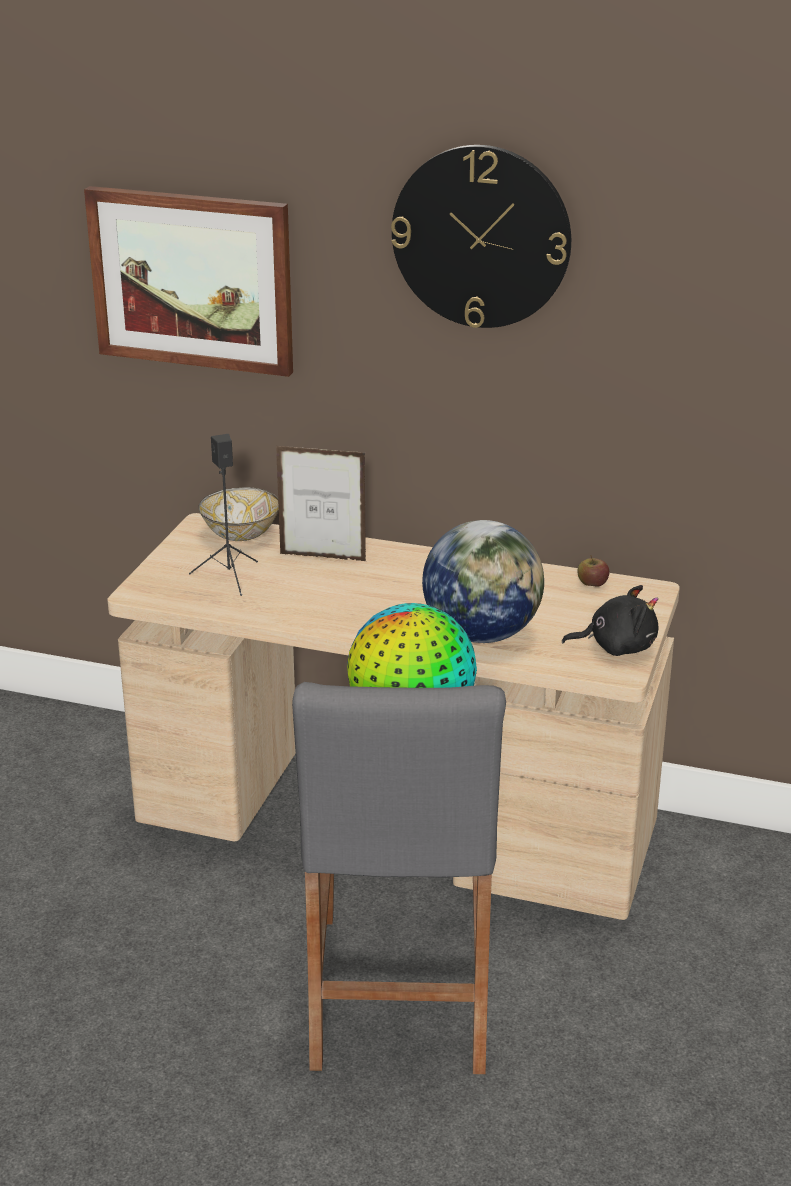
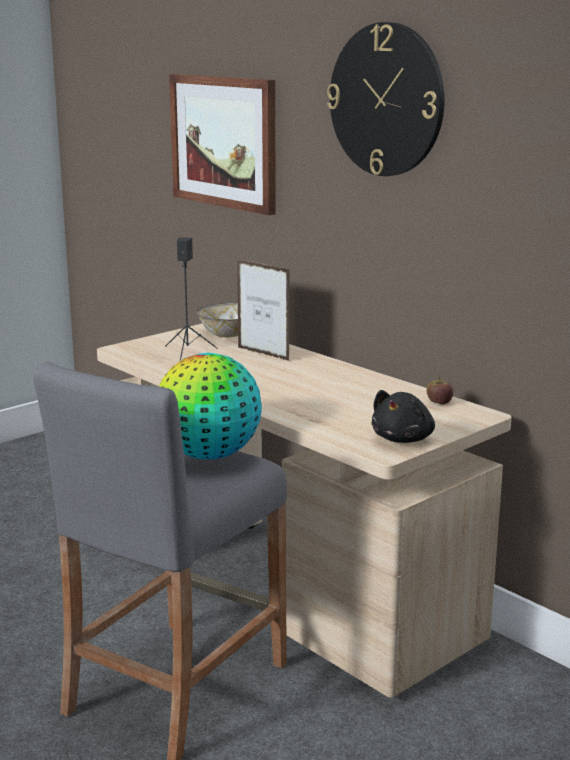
camera: 30 degrees right, 10 degrees down
(482, 634) = (310, 411): globe -> none
(617, 647) = (404, 439): black plush toy -> black plush toy turned 90 degrees clockwise

